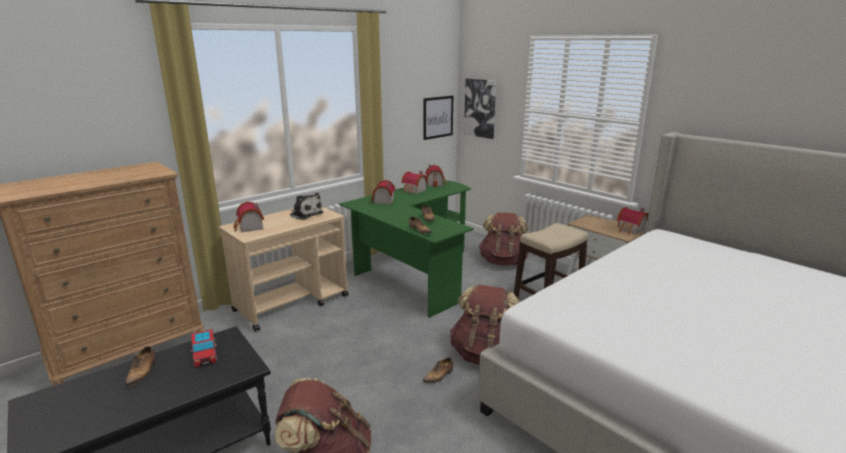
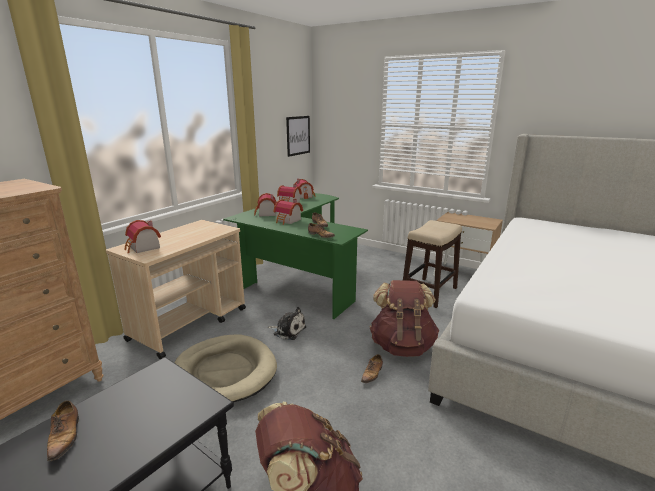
camera: 15 degrees left, 0 degrees up
(205, 354) = (142, 397): toy car -> none
(305, 214) = (198, 230): plush toy -> plush toy (288, 330)
(305, 351) = (225, 372): none -> beige dog bed
(480, 108) = (336, 126): picture -> none
(503, 262) = (372, 261): brown backpack -> none
(631, 230) = (490, 221): toy house -> toy house (288, 221)

